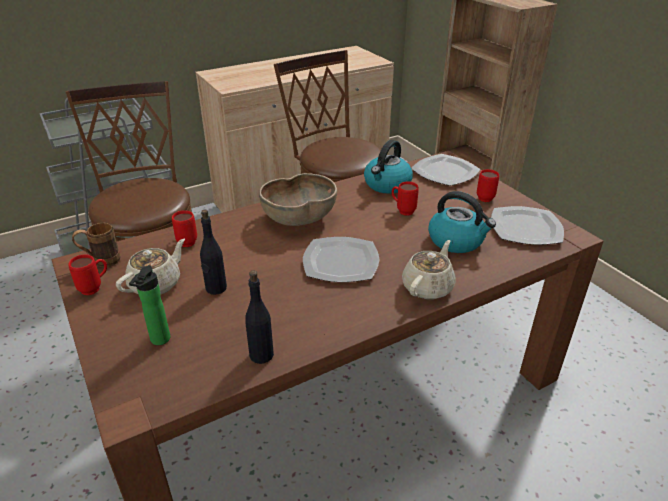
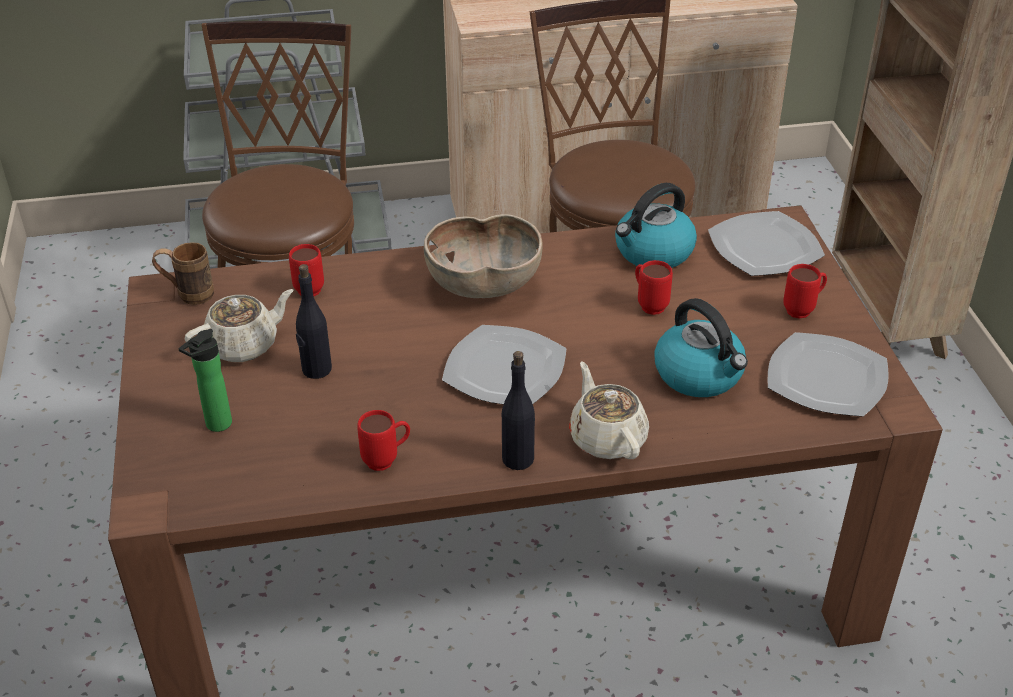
camera: 20 degrees right, 5 degrees up
(95, 288) = (167, 333): red mug -> red mug (387, 460)
(261, 355) = (331, 476): black bottle -> black bottle (518, 458)
(428, 287) = (607, 438): beige teapot -> beige teapot turned 75 degrees counterclockwise

